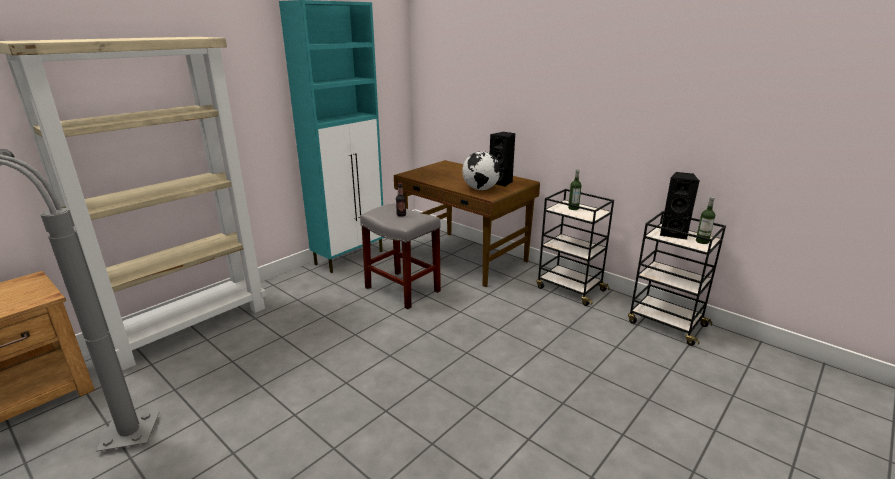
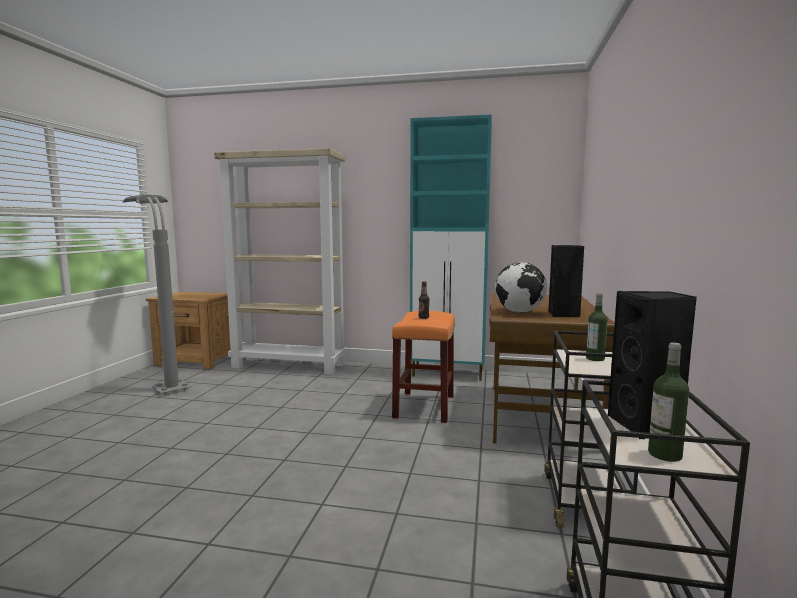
camera: 60 degrees right, 15 degrees down
(401, 289) = (424, 406): grey stool -> orange stool

